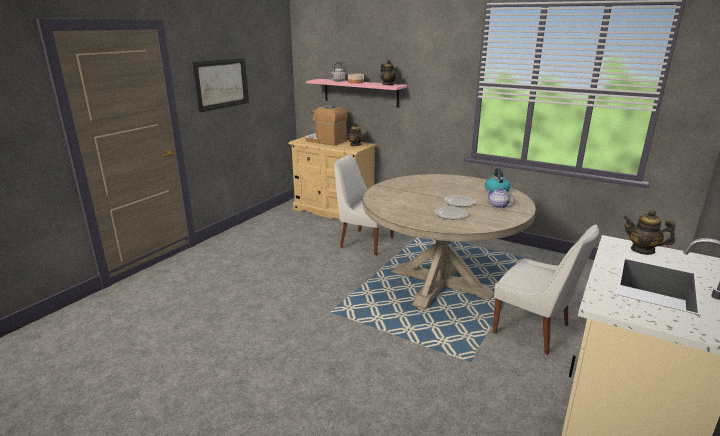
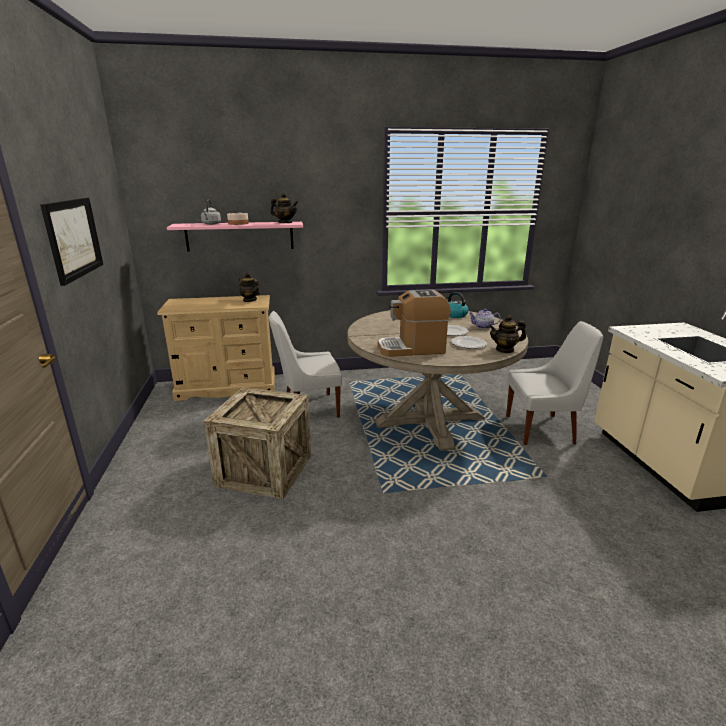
camera: 40 degrees left, 0 degrees up
(284, 268) = (264, 470): none -> crate
(326, 141) = (205, 302): coffee machine -> coffee machine (412, 348)
(643, 250) = (648, 329): teapot -> teapot (505, 350)

